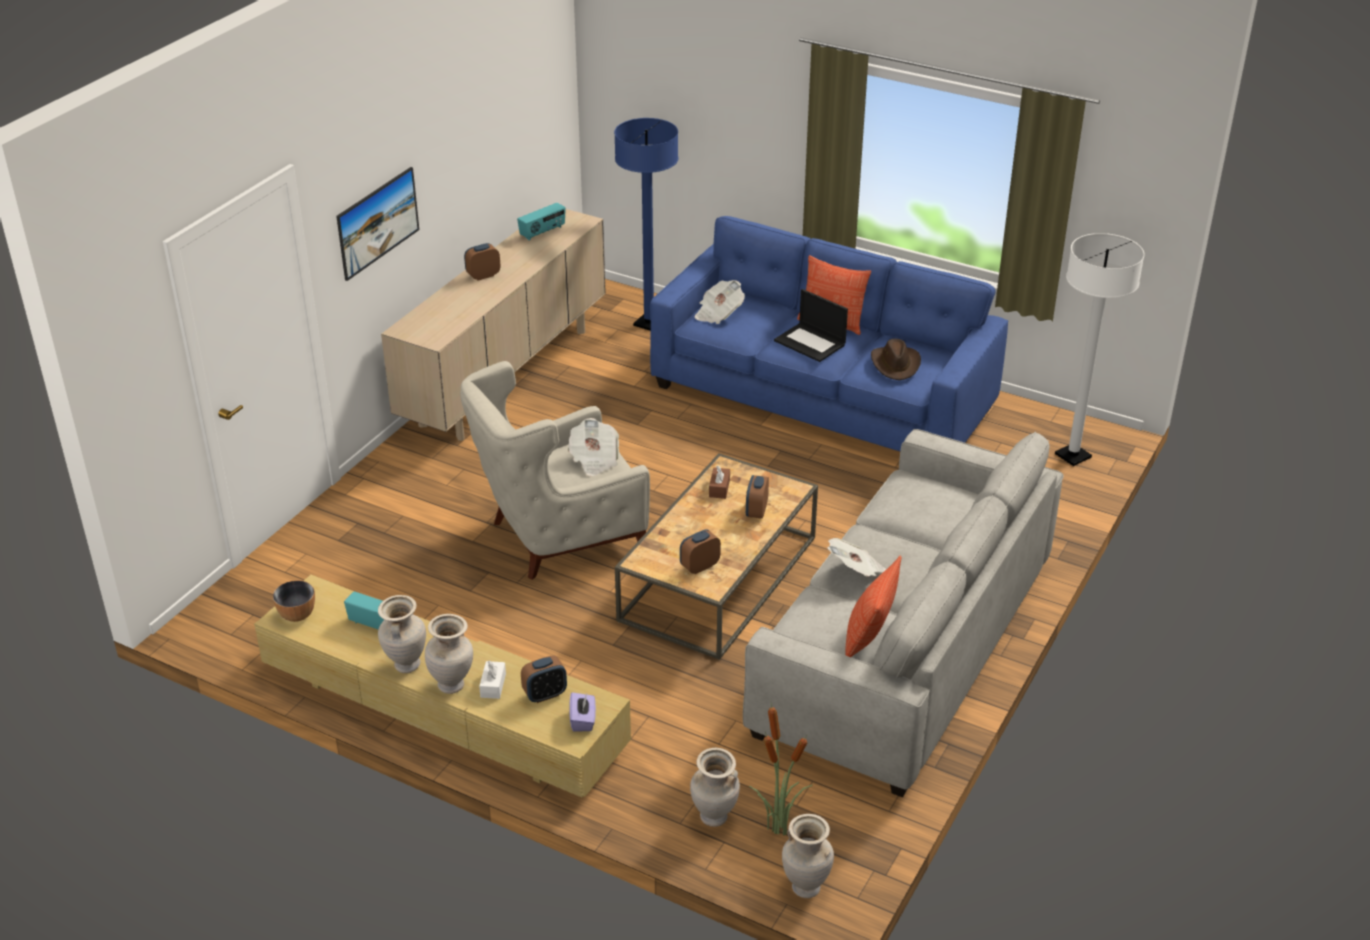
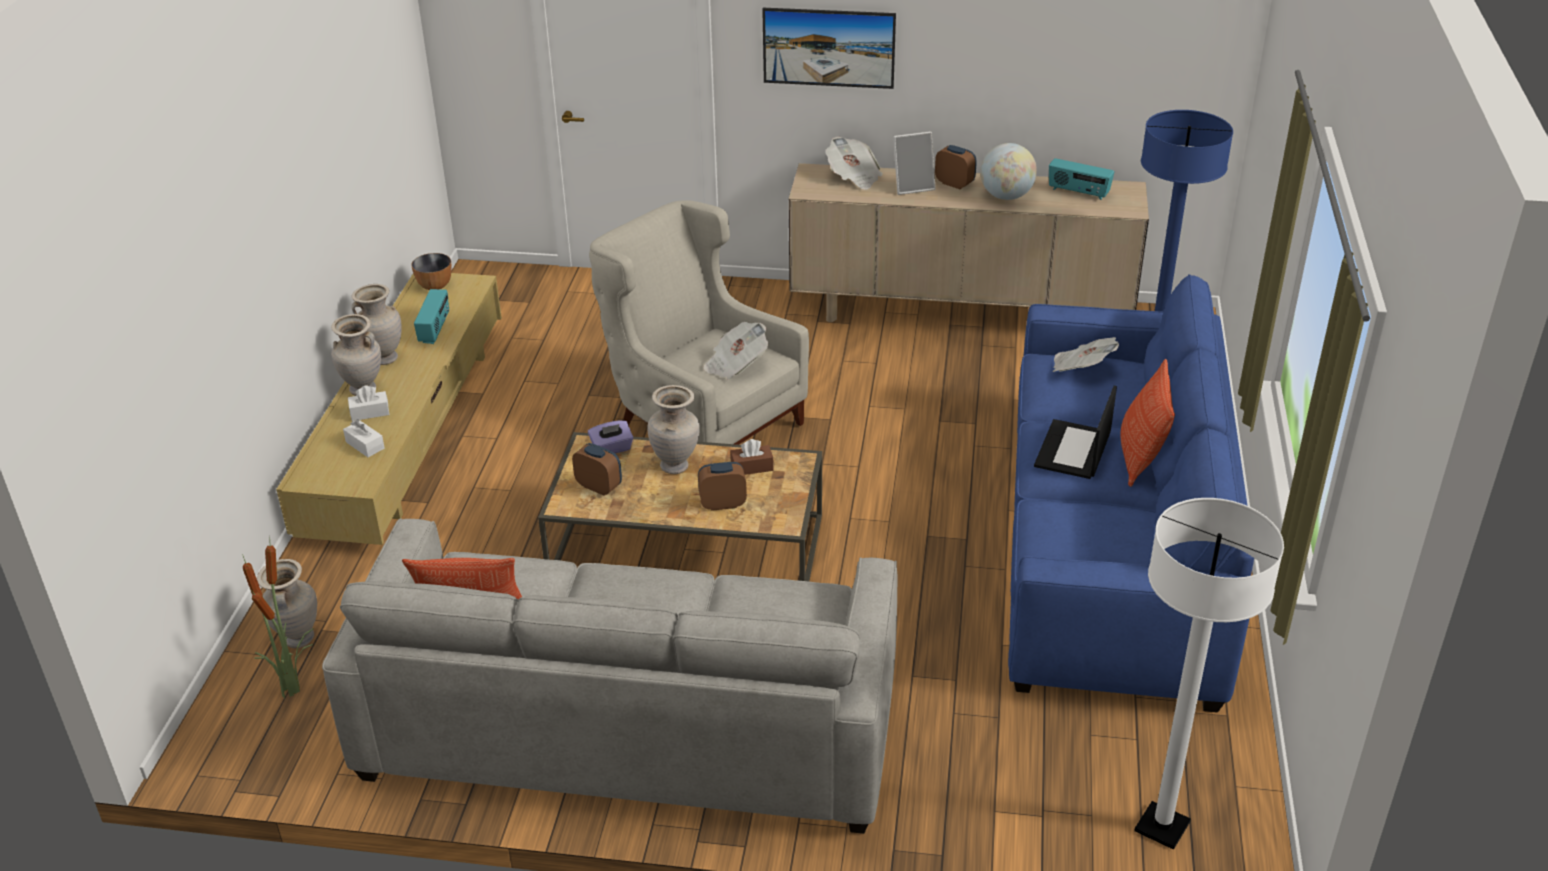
camera: 70 degrees right, 0 degrees up
(471, 293) = (912, 186): none -> picture frame
(522, 260) = (1006, 196): none -> globe
(545, 694) = (365, 445): alarm clock -> white tissue box
(583, 720) = (332, 477): purple tissue box -> purple tissue box (612, 449)
(806, 887) = (207, 731): beige vase -> beige vase (676, 466)
(856, 571) = (601, 586): newspaper -> newspaper (854, 177)
(895, 364) = (1081, 531): brown hat -> none

